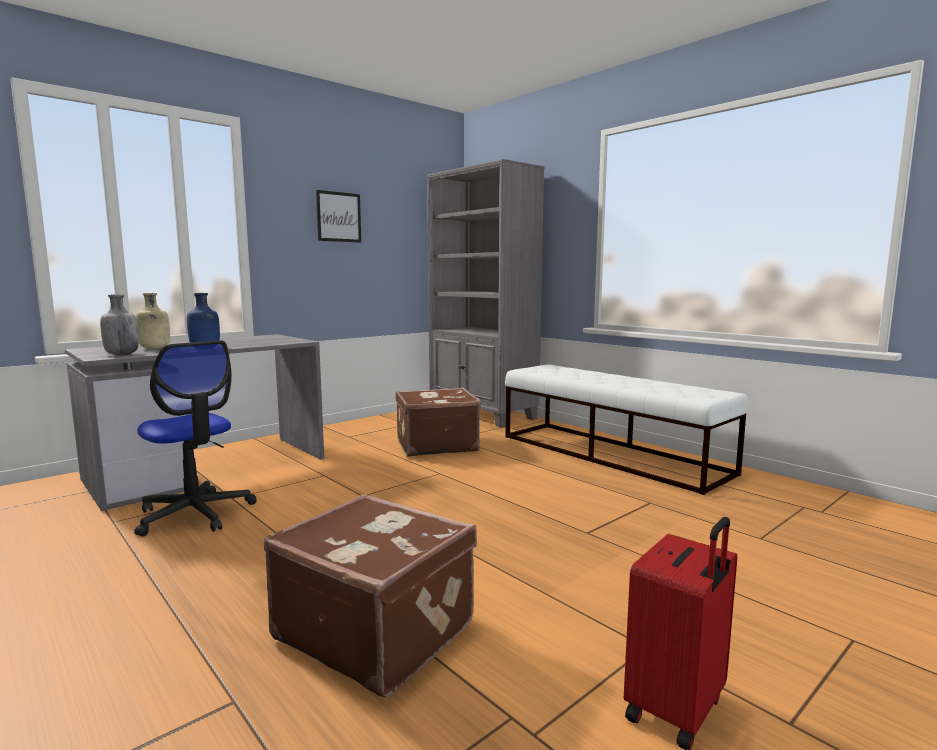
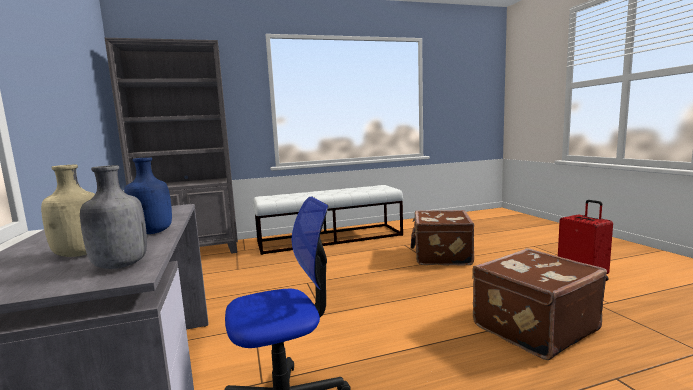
camera: 65 degrees left, 0 degrees up
(338, 217) = (56, 70): picture -> none
(435, 445) = (243, 276): brown suitcase -> brown suitcase (440, 256)

